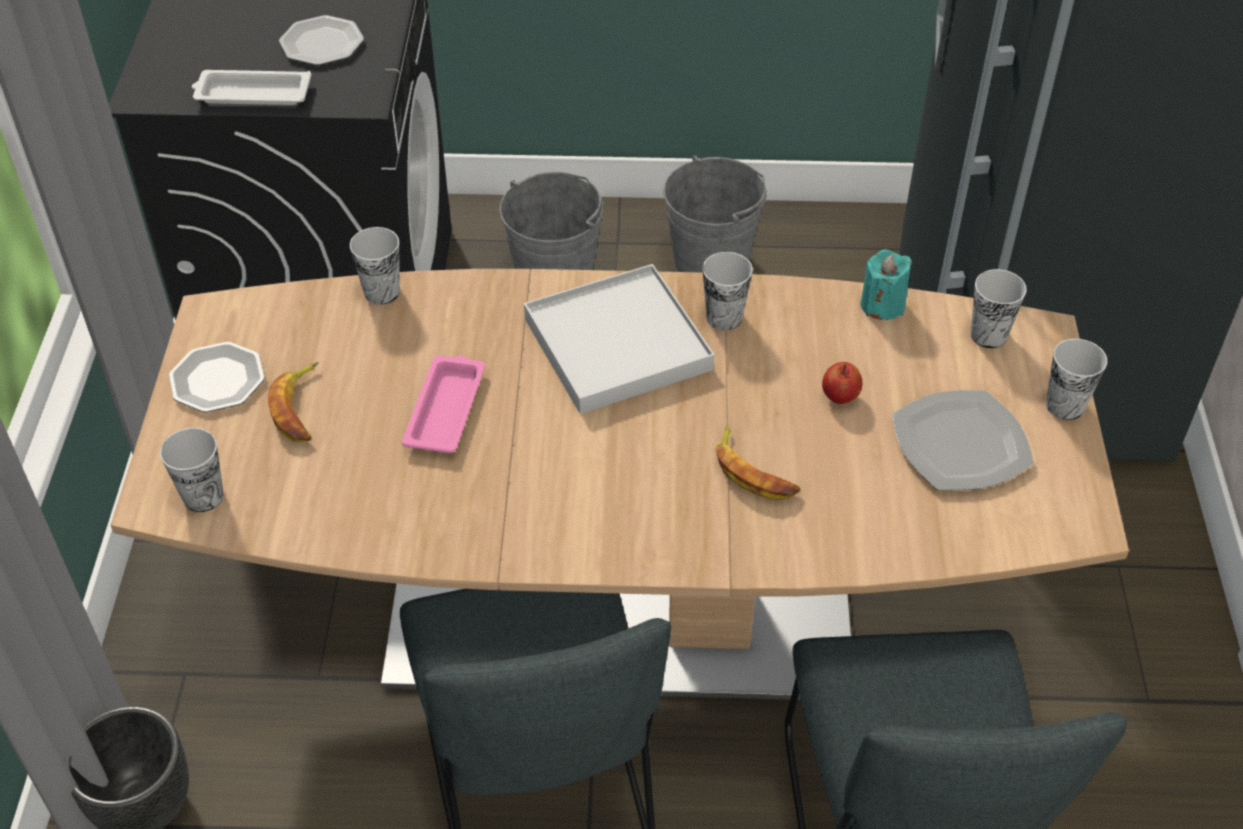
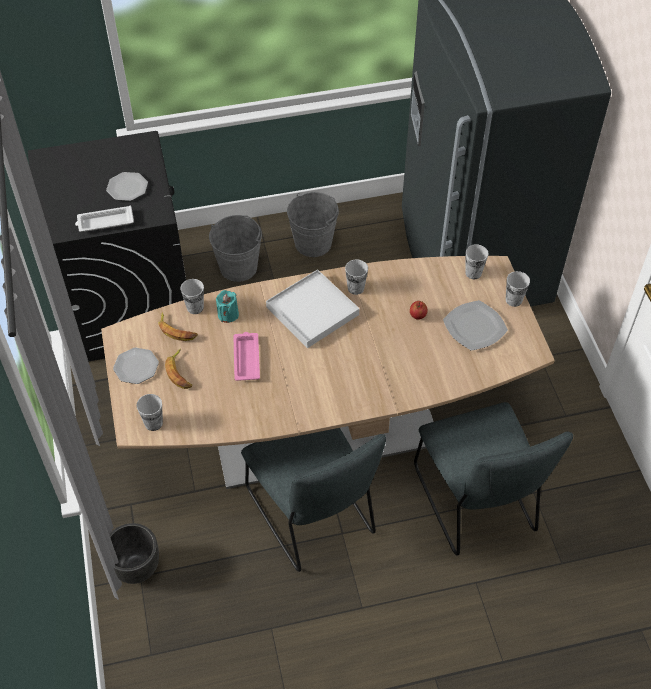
camera: 15 degrees left, 5 degrees up
(753, 471) = (391, 358): banana -> banana (177, 330)
(882, 305) = (423, 267): turquoise candle -> turquoise candle (228, 314)

